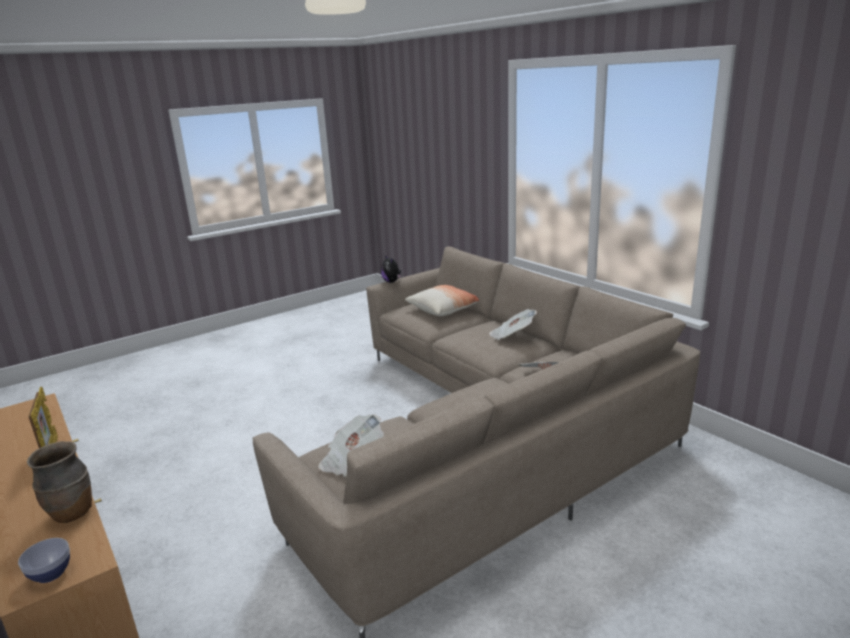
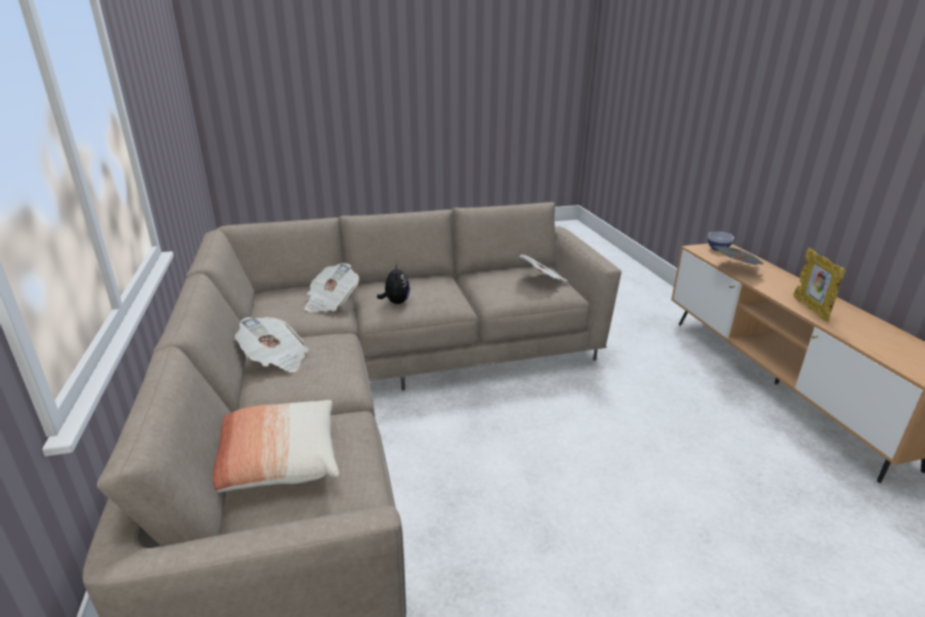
camera: 160 degrees left, 5 degrees up
(72, 514) = (736, 268): brown vase -> newspaper
(392, 281) = (323, 521): plush toy -> plush toy (396, 302)

